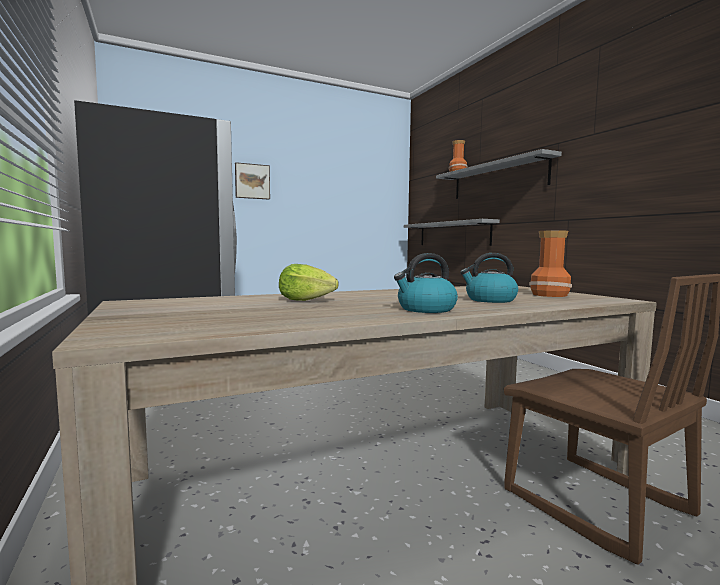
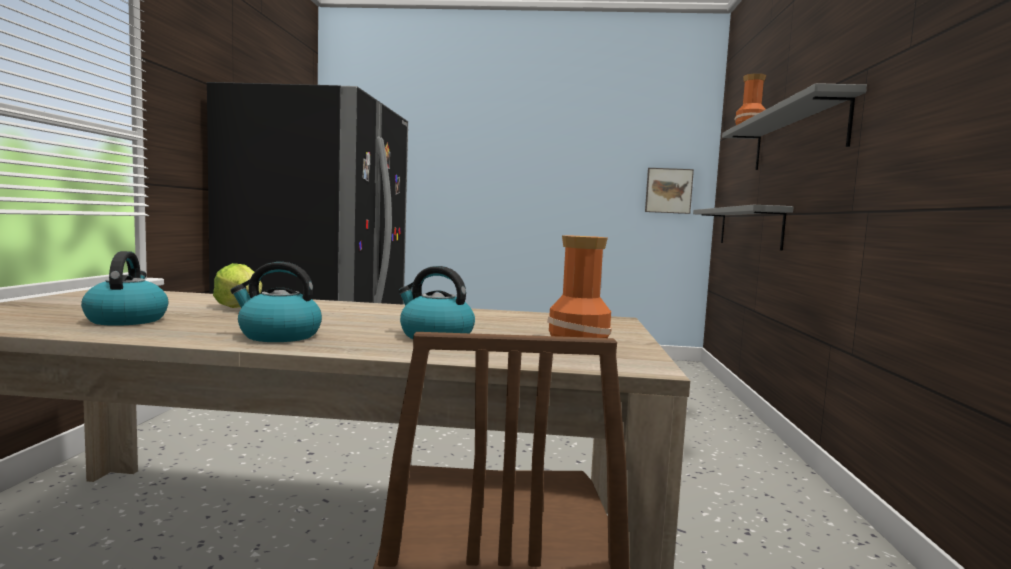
camera: 30 degrees right, 0 degrees up
(252, 181) = (477, 151): picture -> picture (668, 191)
(282, 314) = (126, 320): none -> kettle

